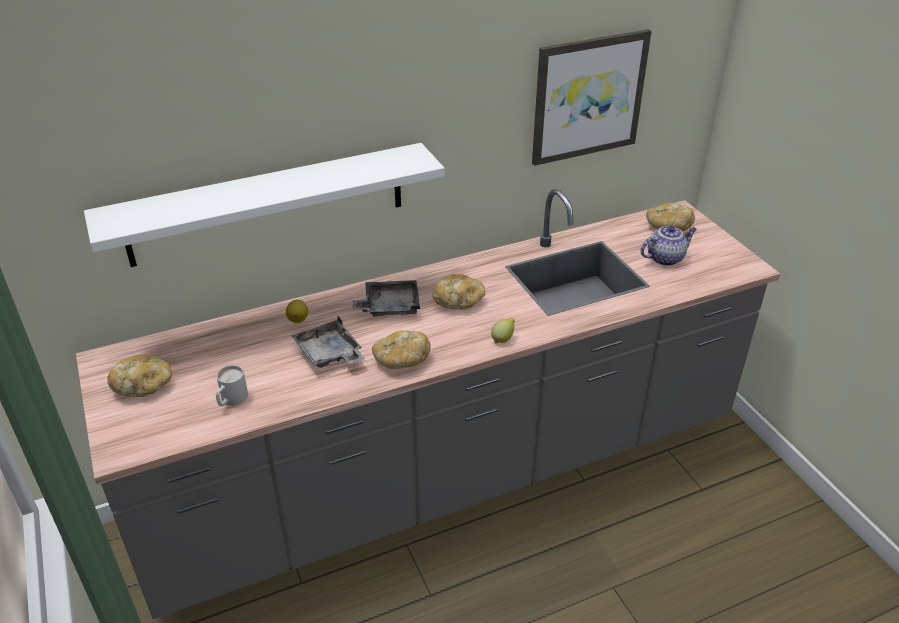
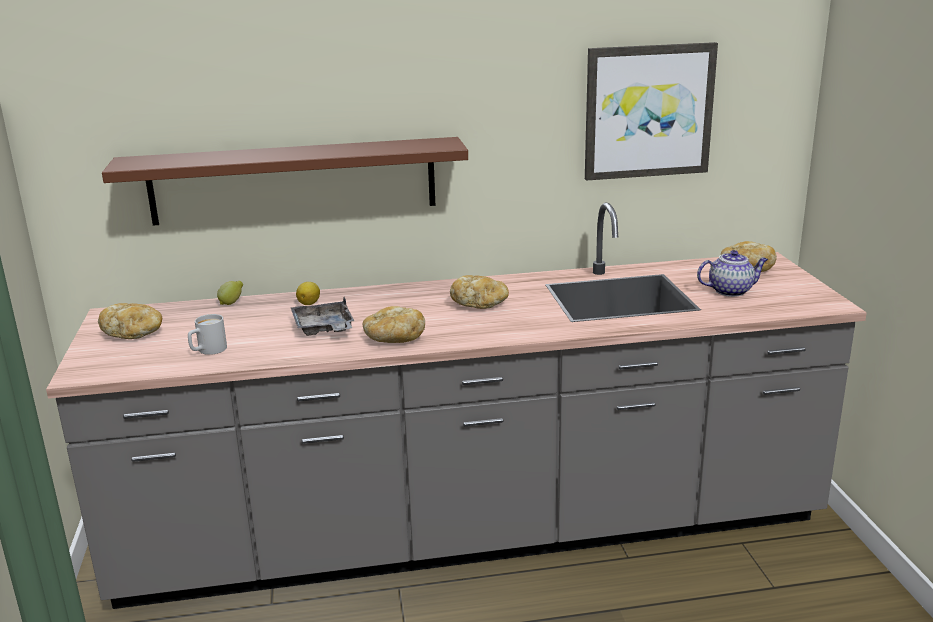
camera: 15 degrees right, 15 degrees down
(268, 204) = (293, 181): white shelf -> brown shelf
(389, 306) = (406, 302): grey tray -> none
(503, 339) = (511, 334): lemon -> lemon (232, 303)

